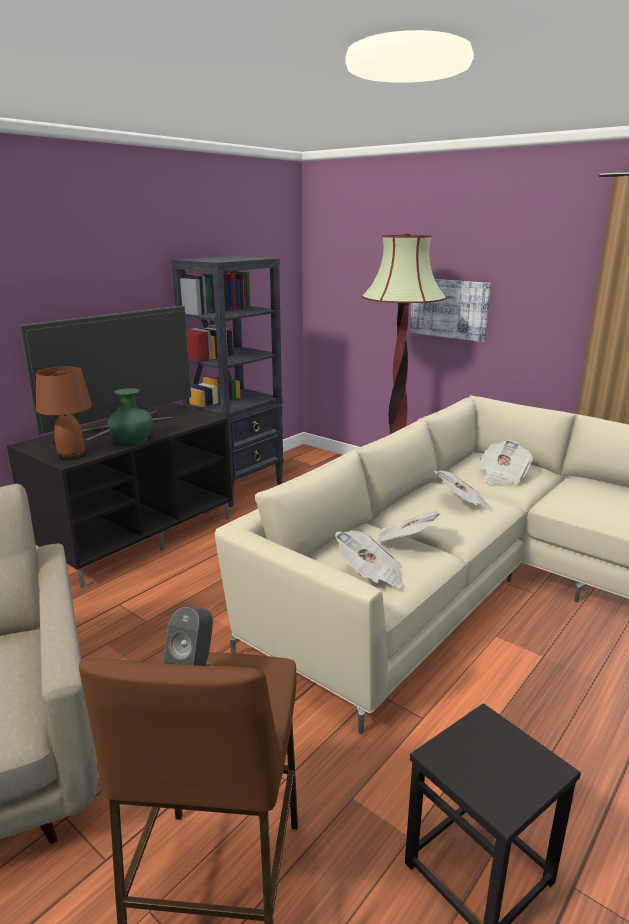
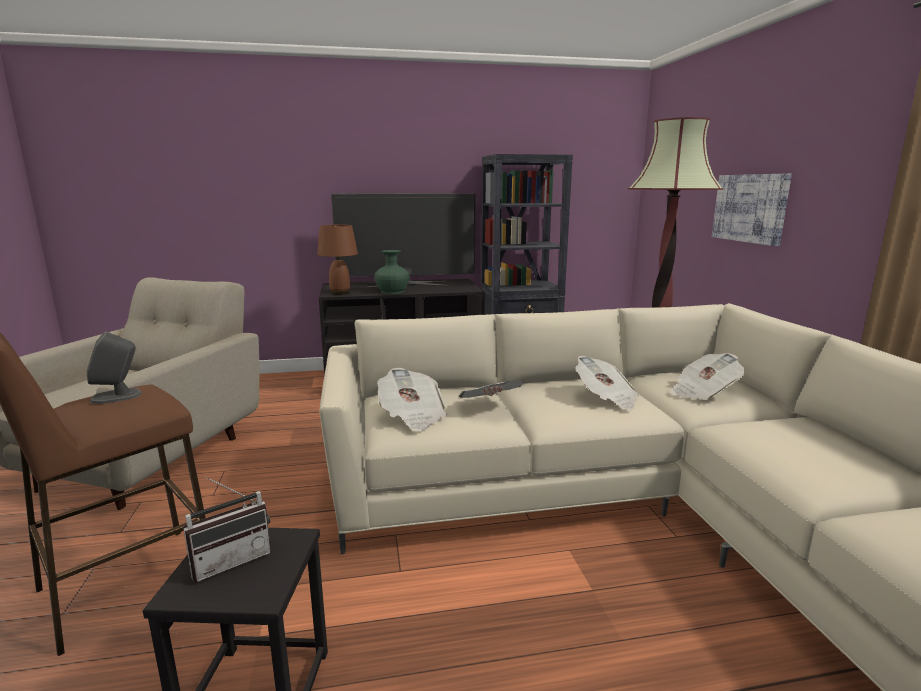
camera: 40 degrees right, 5 degrees down
(481, 763) = (231, 559): none -> radio

